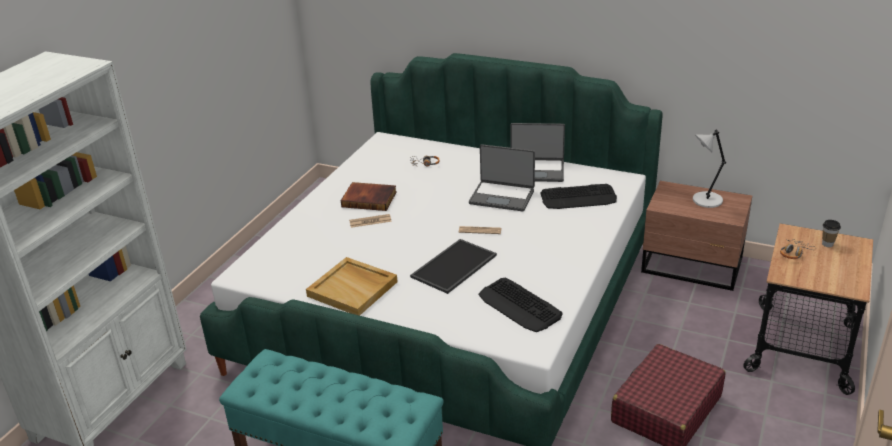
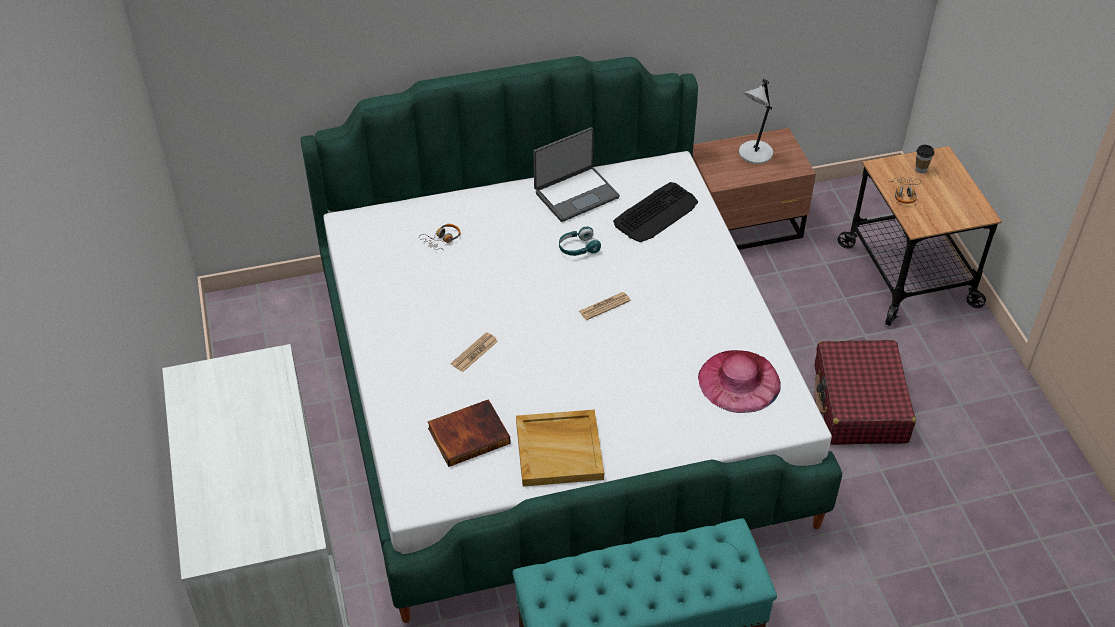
camera: 40 degrees left, 15 degrees up
(370, 199) = (436, 321): book -> book (469, 434)
(454, 267) = (630, 367): tray -> none
(502, 196) = (578, 248): laptop -> turquoise headphones
(519, 306) = (739, 381): keyboard -> pink hat

